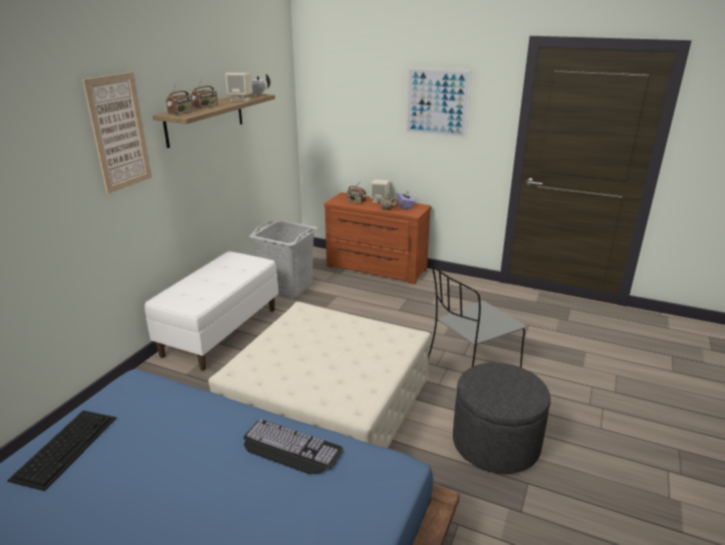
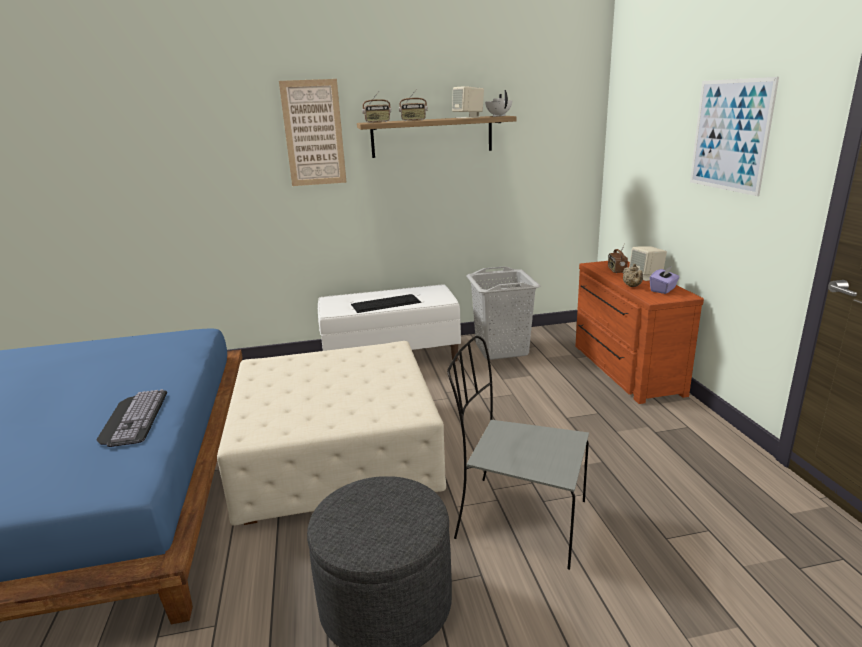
camera: 55 degrees right, 5 degrees down
(66, 446) = (102, 347): keyboard -> keyboard (386, 303)

